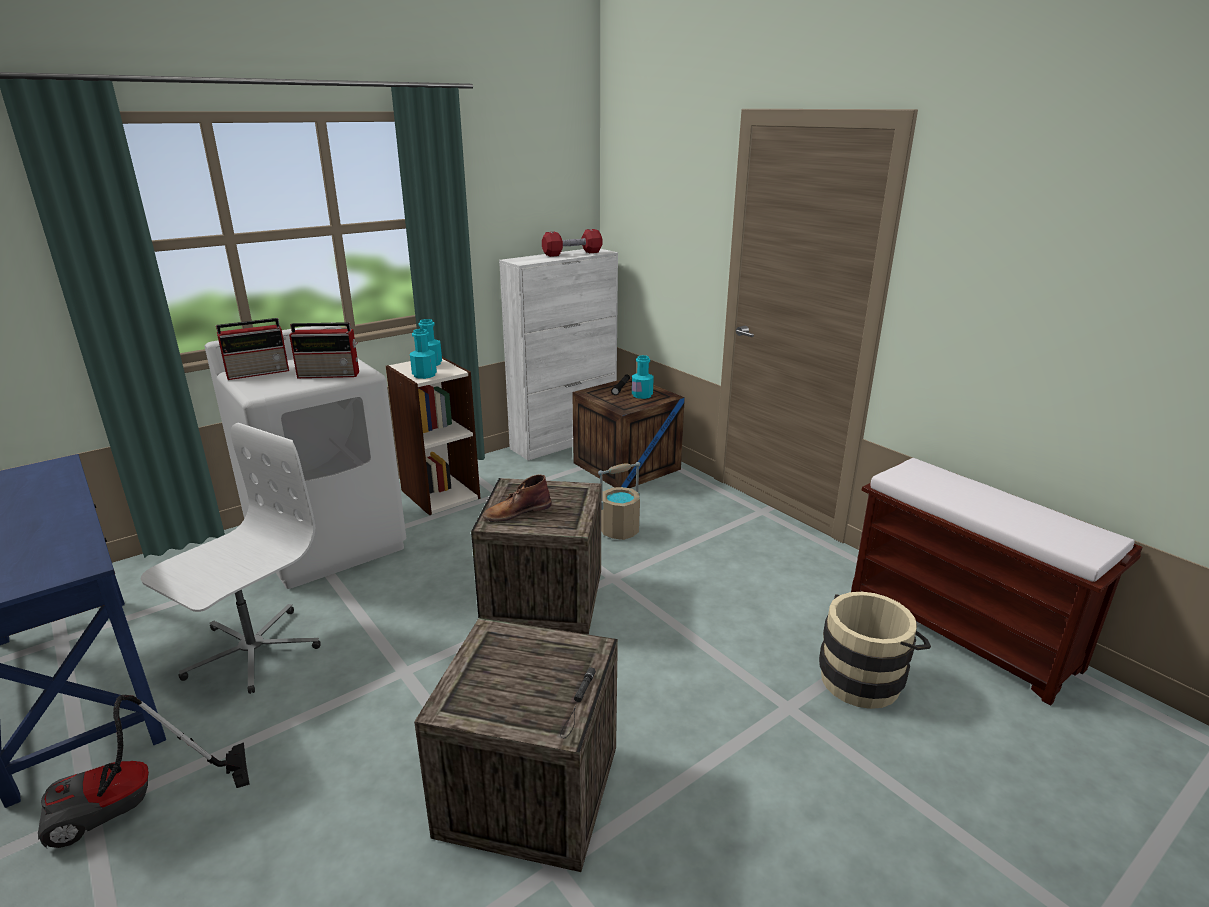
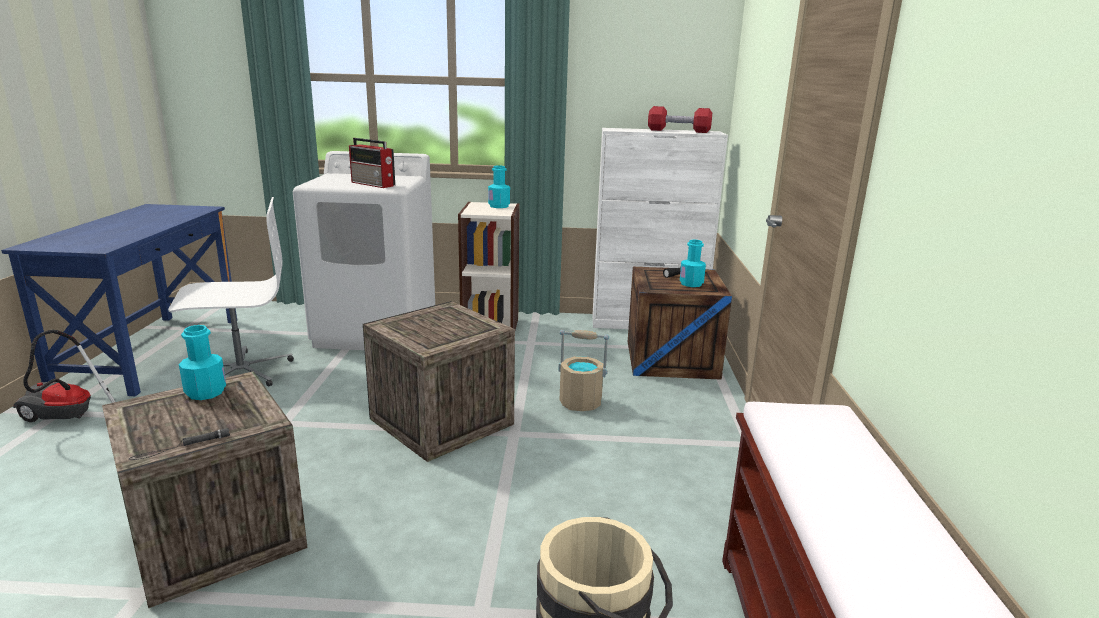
camera: 40 degrees right, 5 degrees down
(259, 372) = (342, 176): radio -> none
(424, 375) = (477, 211): turquoise bottle -> turquoise bottle (205, 392)
(516, 511) = (415, 323): brown boot -> none

